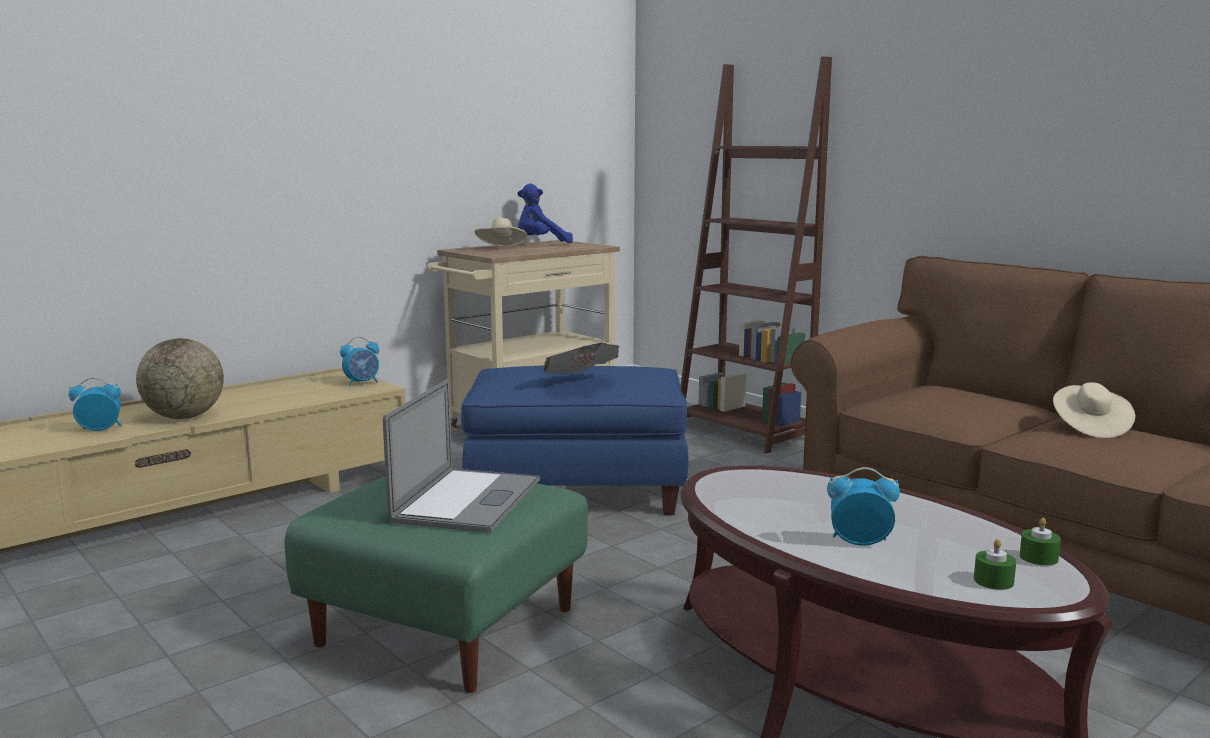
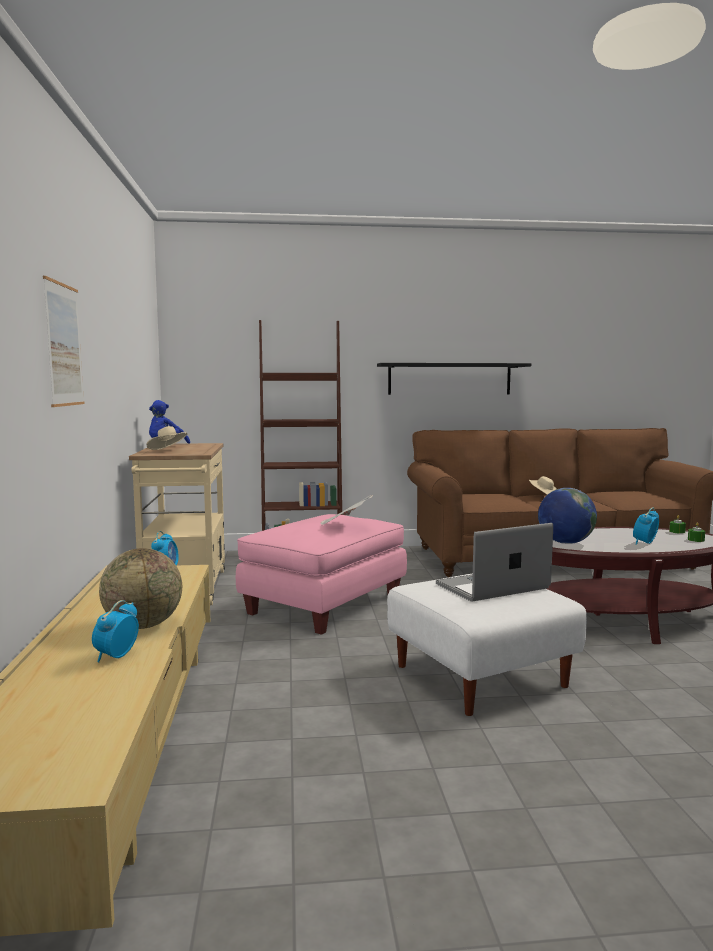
camera: 55 degrees left, 5 degrees down
(242, 125) = (64, 345): none -> picture
(444, 627) = (480, 676): green ottoman -> white ottoman
(467, 500) = (492, 586): laptop -> laptop turned 75 degrees counterclockwise
(579, 490) = (324, 604): blue ottoman -> pink ottoman
(742, 492) = (565, 543): none -> globe
(1017, 158) = (449, 379): none -> black shelf

